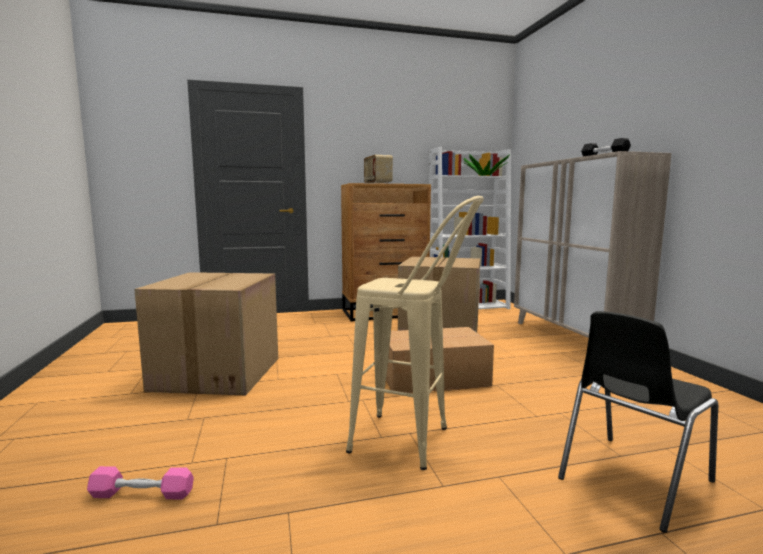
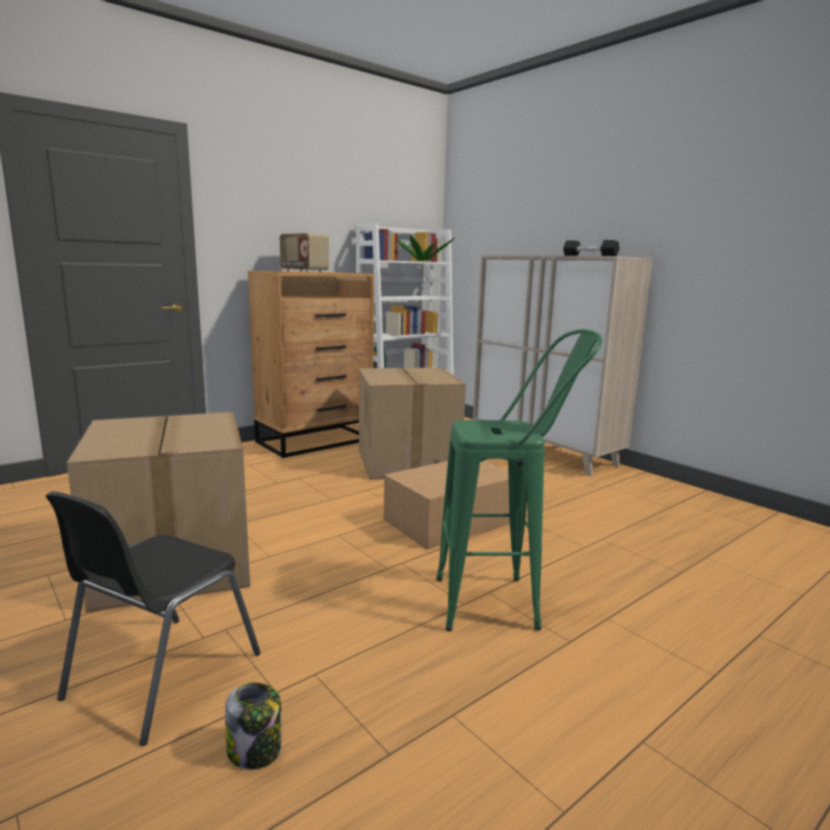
camera: 25 degrees left, 5 degrees up
(142, 494) = (255, 750): pink dumbbell -> jar
(415, 443) = (504, 603): beige stool -> green stool
(631, 480) = (705, 593): black chair -> black chair (160, 676)

